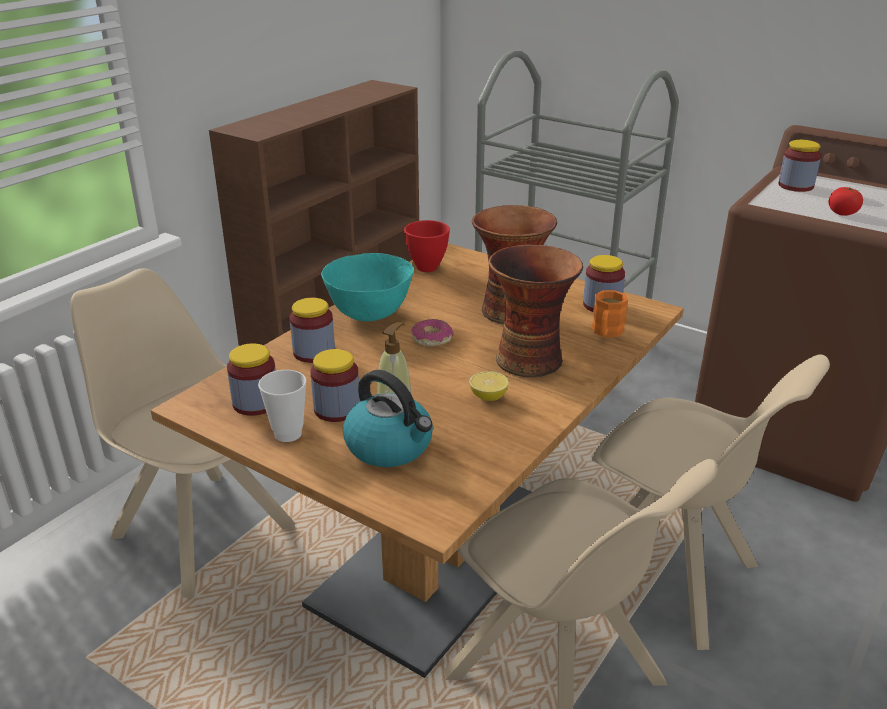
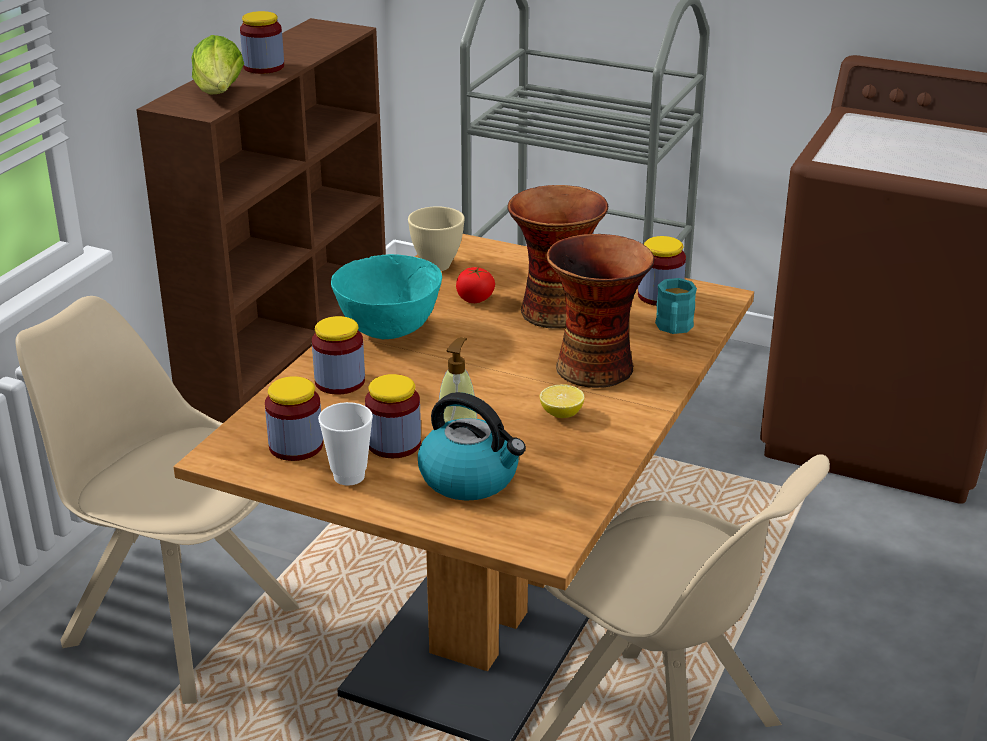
camera: 10 degrees left, 0 degrees up
(276, 124) = (220, 95): none -> lettuce
(427, 267) = (437, 265): red bowl -> beige bowl
(431, 339) = (474, 354): donut -> none
(606, 333) = (673, 328): orange mug -> turquoise mug
(670, 577) = (764, 611): beige chair -> none
(795, 186) = (862, 133): jar -> jar (264, 67)
(842, 213) = (920, 165): tomato -> tomato (475, 299)

